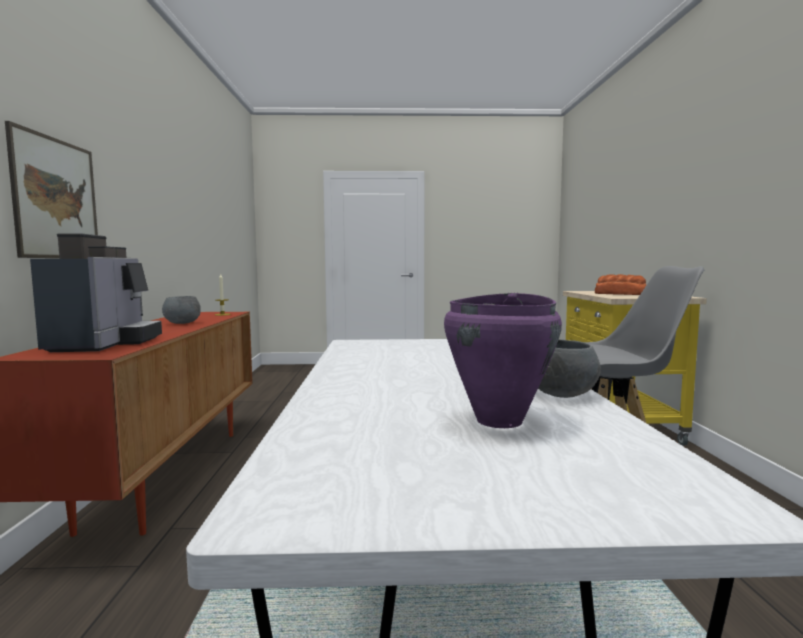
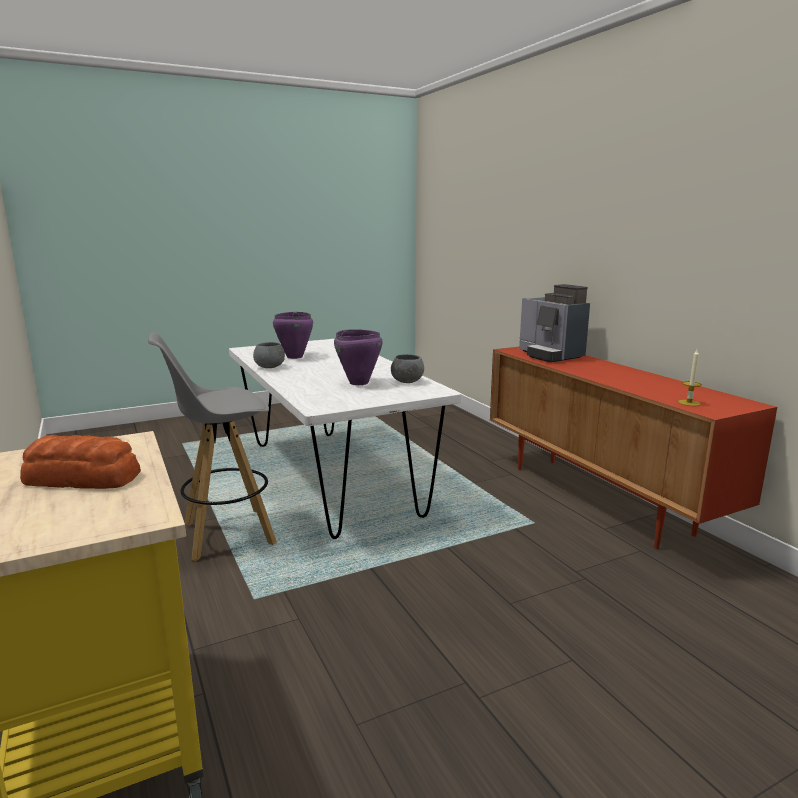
camera: 155 degrees right, 10 degrees up
(56, 199) = (605, 260): picture -> none
(183, 323) = (627, 380): grey bowl -> grey bowl (407, 382)
(423, 355) = (358, 383): none -> purple cooking pot

